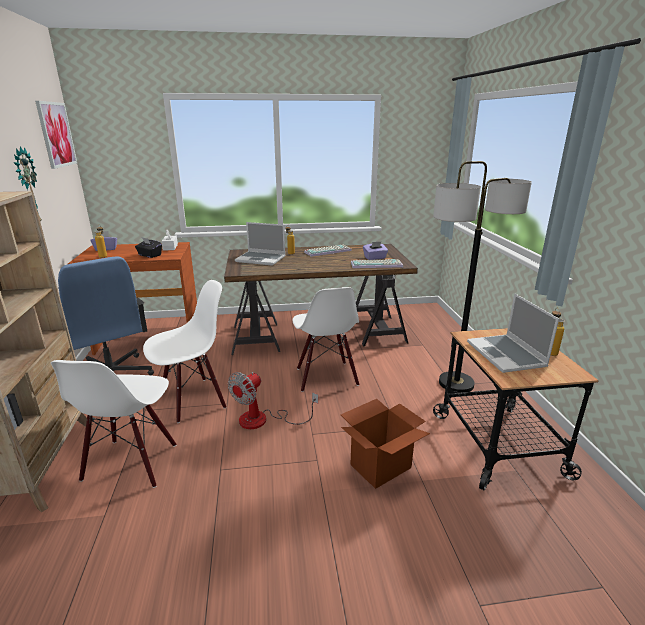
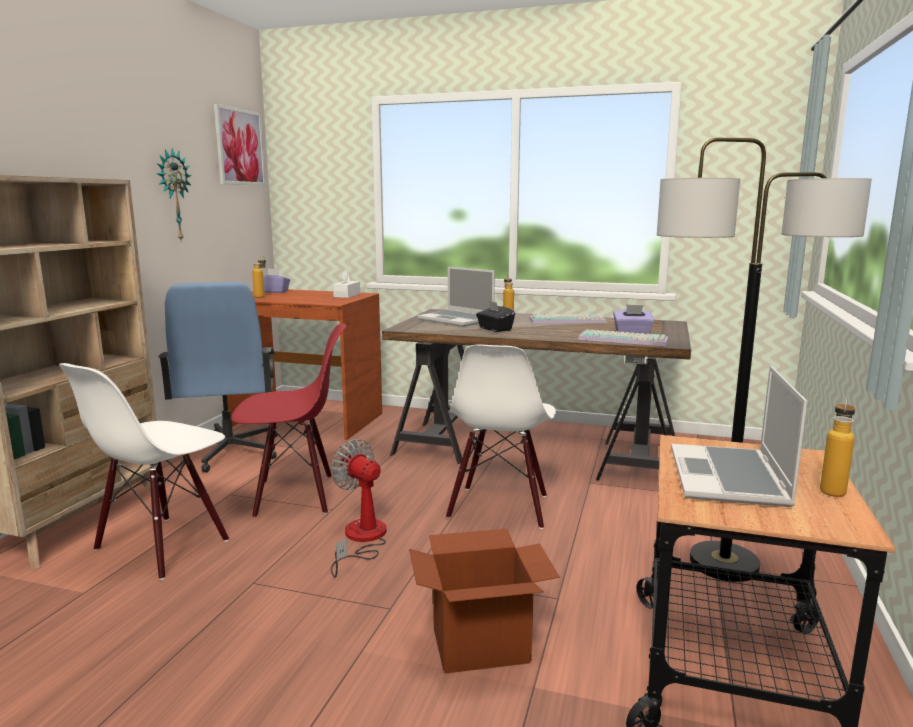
camera: 25 degrees right, 10 degrees down
(149, 255) = (311, 300): black tissue box -> black tissue box (494, 329)
(193, 400) = (295, 496): white chair -> red chair
(263, 420) = (361, 539): fan -> fan turned 75 degrees clockwise

